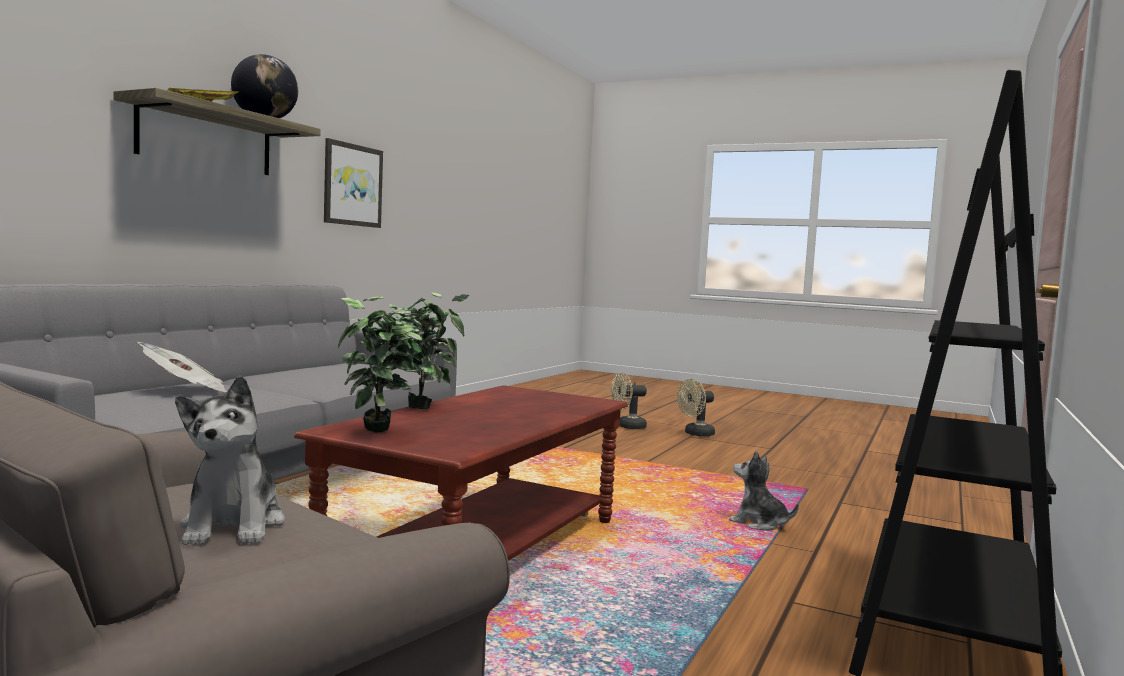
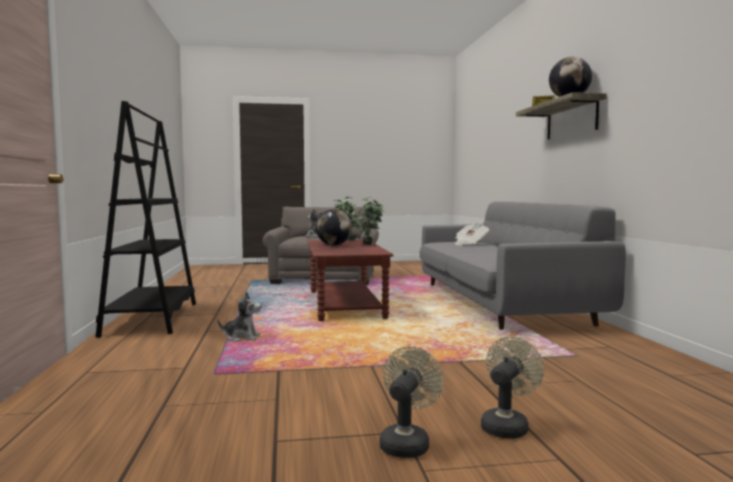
camera: 145 degrees right, 0 degrees up
(352, 185) = (658, 113): picture -> none
(497, 420) = (334, 245): none -> globe

